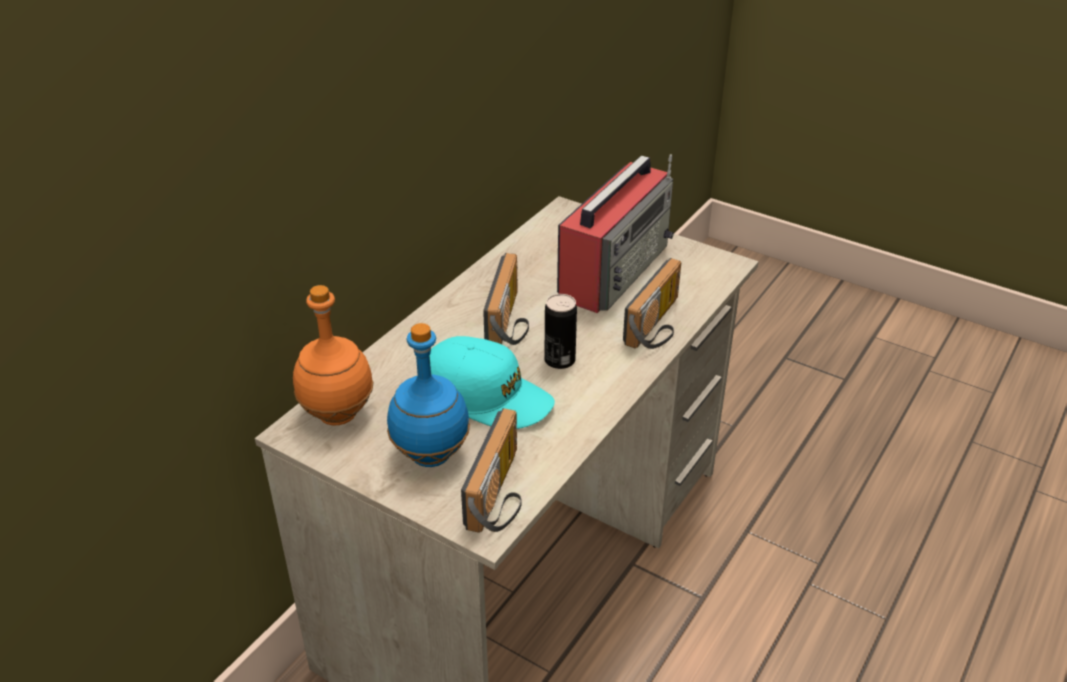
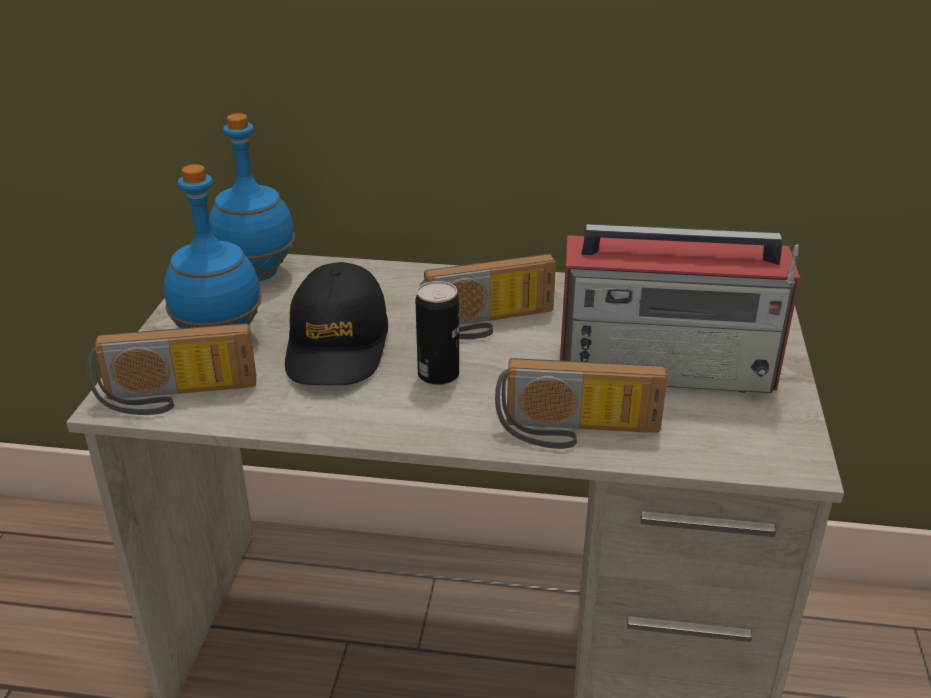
camera: 65 degrees right, 5 degrees down
(339, 414) = (258, 274): orange bottle -> blue bottle
(487, 396) = (337, 345): turquoise cap -> black cap

